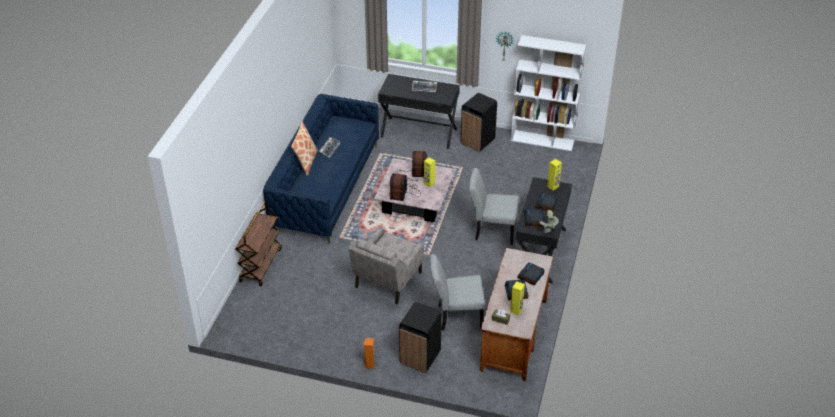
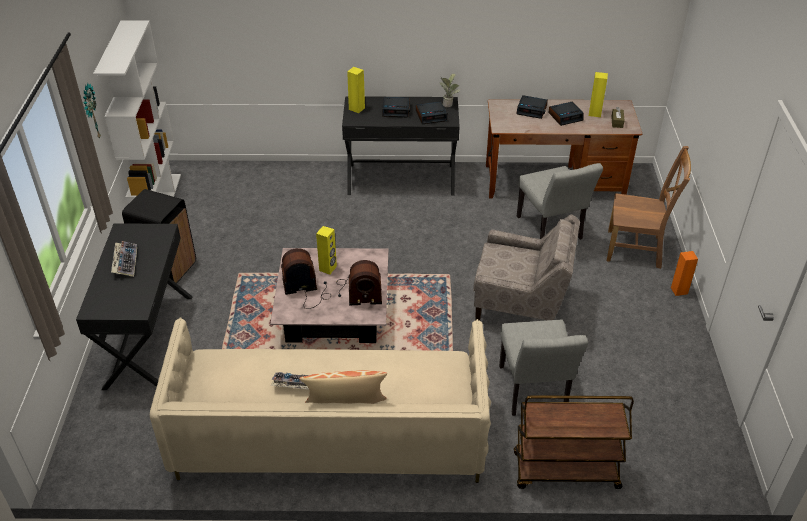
camera: 105 degrees left, 0 degrees up
(326, 187) = (329, 434): blue sofa -> beige sofa
(419, 357) = (637, 249): black trash can -> brown chair
(491, 231) = (376, 224): grey chair -> grey chair (534, 393)

